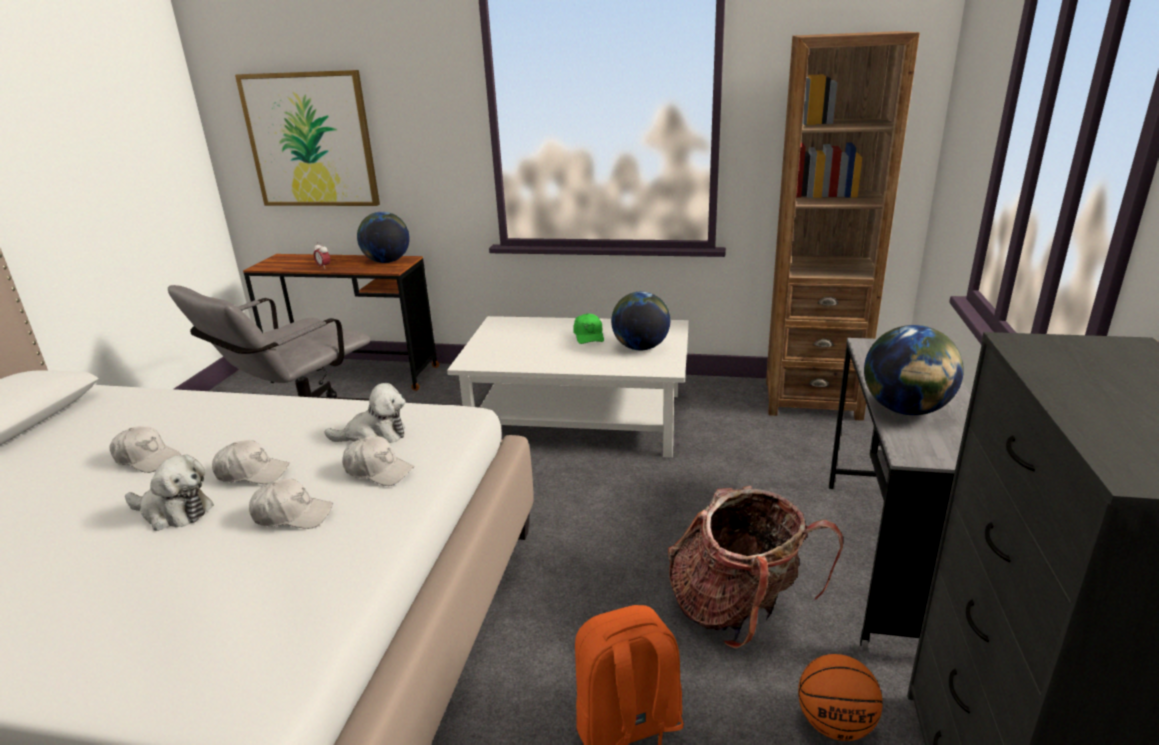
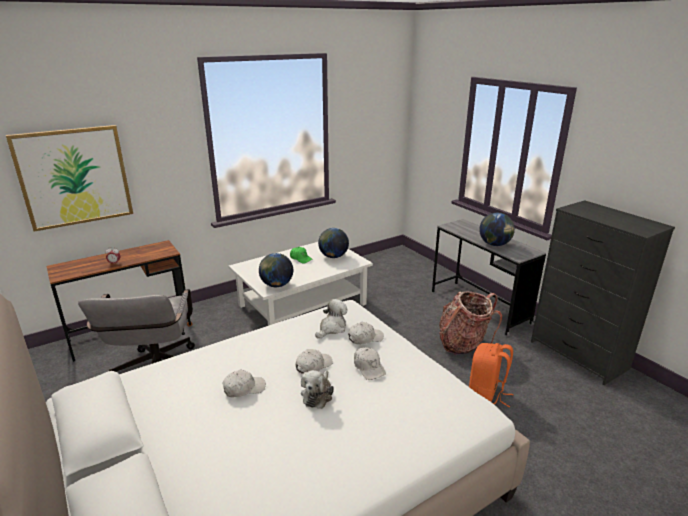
camera: 45 degrees left, 0 degrees up
(173, 512) = (317, 394): plush toy -> plush toy turned 135 degrees clockwise
(292, 515) = (369, 367): white cap -> white cap turned 105 degrees clockwise
(387, 261) = (153, 249): globe -> globe (276, 285)
(812, 400) = (382, 261): brown bookcase -> none
(835, 723) = (526, 359): basketball -> none

